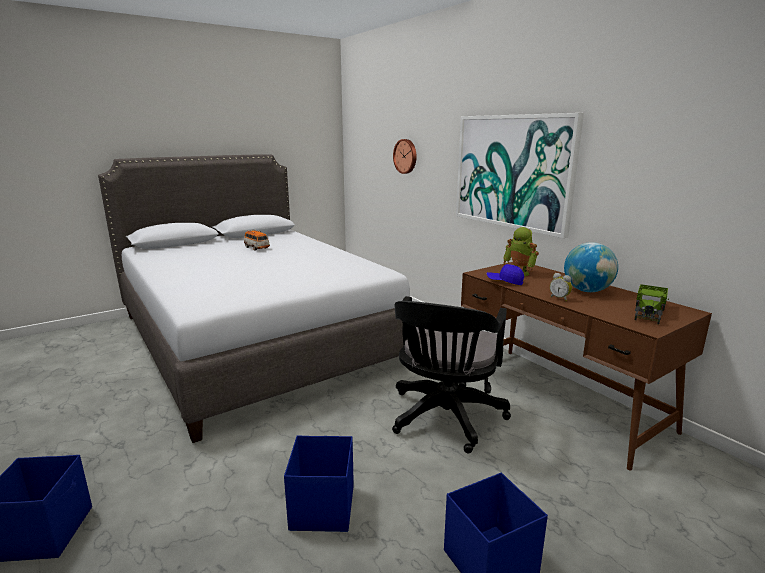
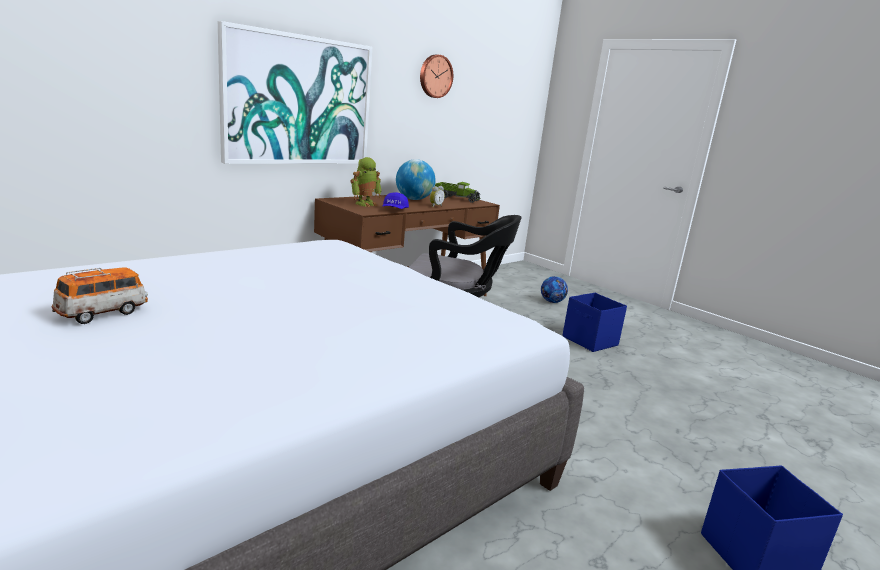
camera: 100 degrees left, 0 degrees up
(322, 508) = (592, 393): blue storage box -> none
(406, 156) = (64, 70): wall clock -> wall clock (435, 76)
(675, 559) = (552, 302): none -> football

